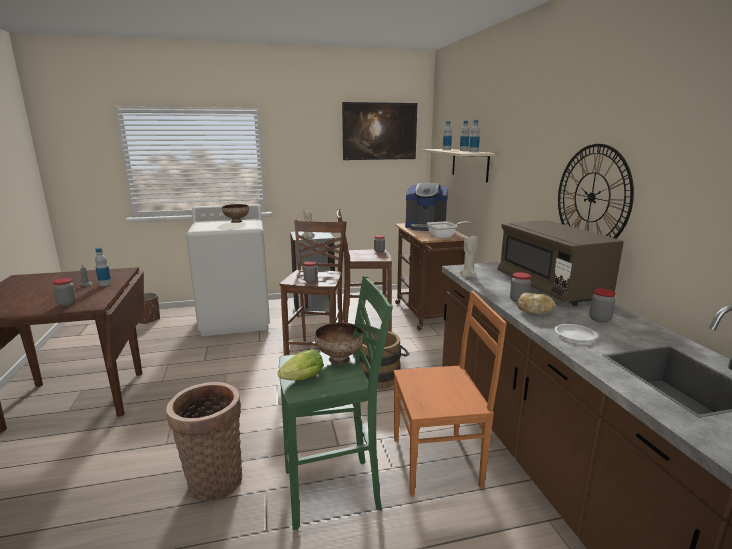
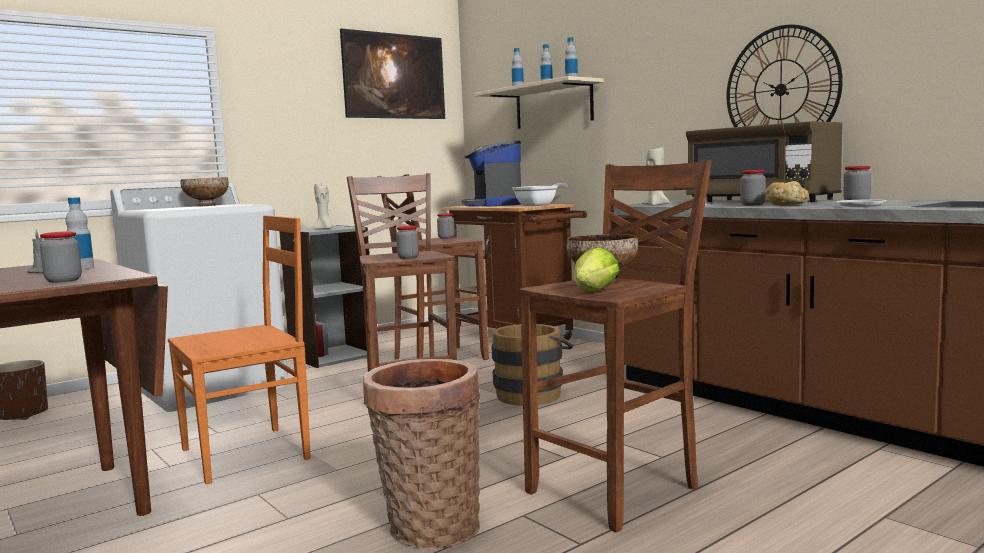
camera: 25 degrees left, 10 degrees down
(334, 490) = (618, 490): green stool -> brown stool
(425, 227) = (493, 205): coffee machine -> coffee machine turned 90 degrees clockwise
(439, 462) = (708, 439): orange chair -> orange chair (249, 453)

